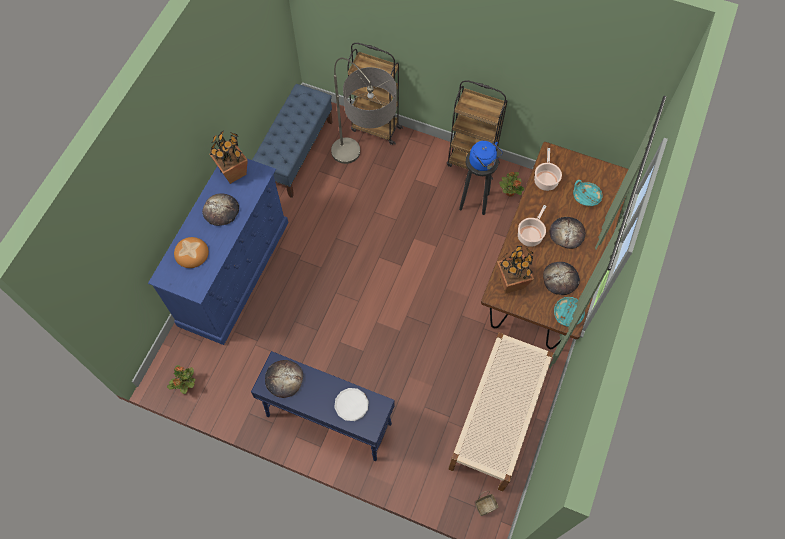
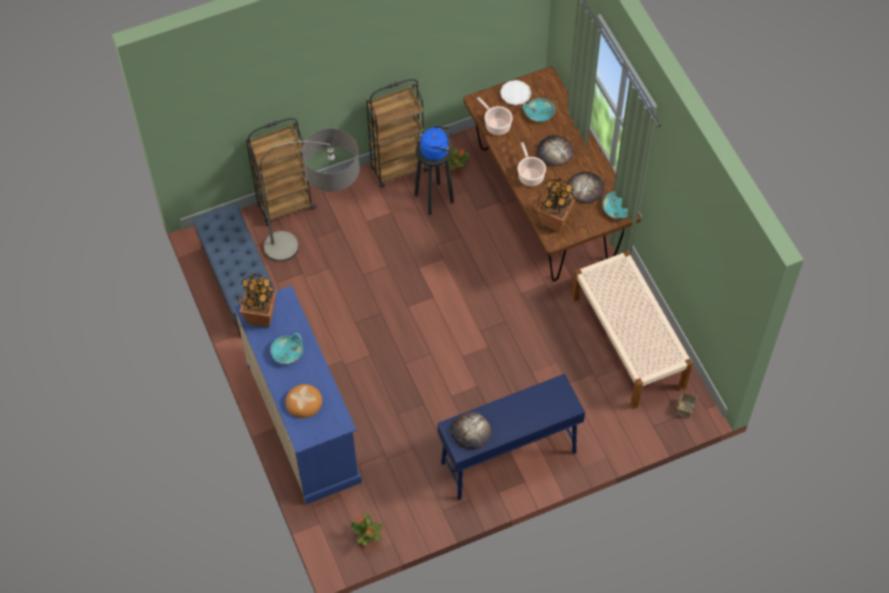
camera: 45 degrees left, 5 degrees down
(221, 211) = (288, 352): bread -> turquoise bowl
(351, 405) = (539, 404): white plate -> white plate (515, 94)

